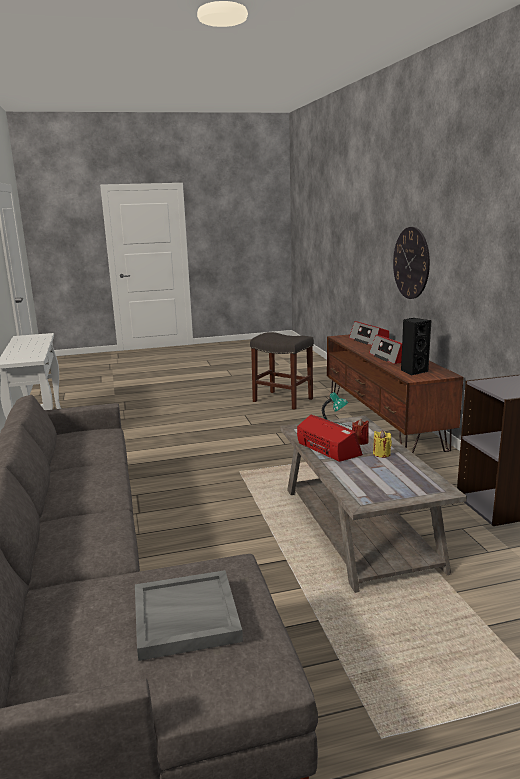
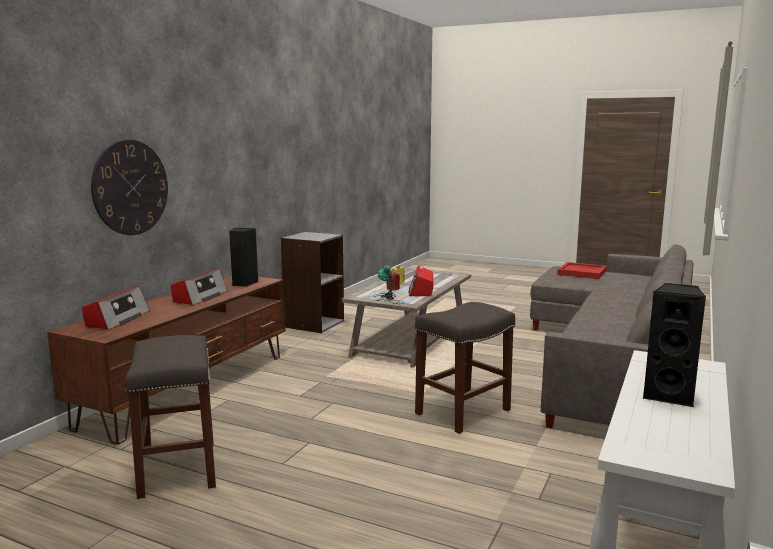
camera: 140 degrees left, 5 degrees down
(28, 348) = (669, 395): none -> black speaker
(185, 618) = (582, 273): grey tray -> red tray
(191, 468) = (462, 412): none -> grey stool

